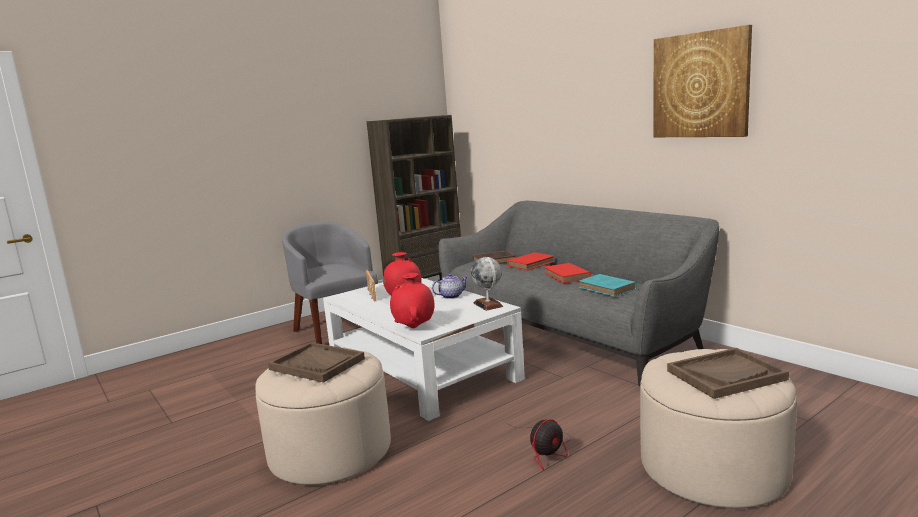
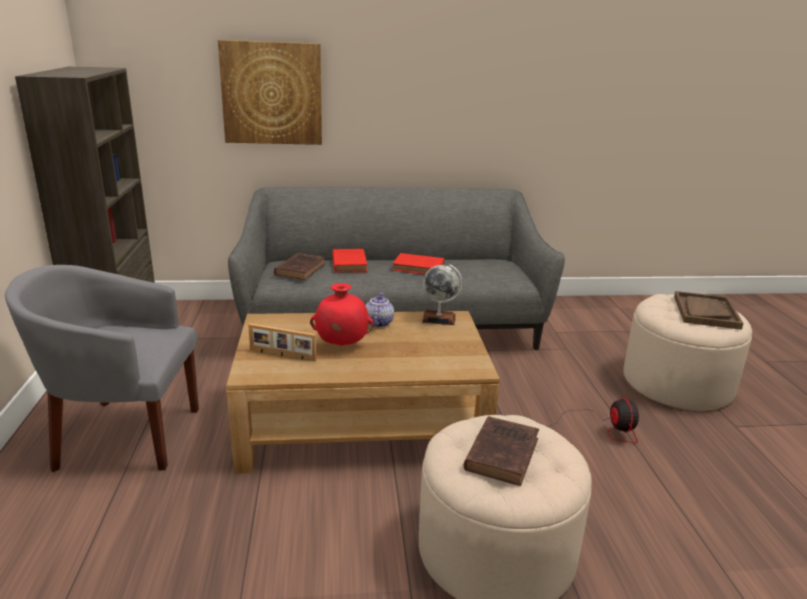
camera: 60 degrees left, 10 degrees up
(317, 364) = (502, 453): brown tray -> brown book
(414, 327) = (453, 369): red vase -> none
(422, 370) = (363, 423): white coffee table -> brown coffee table
(608, 289) = (482, 270): turquoise book -> none
(700, 85) = (501, 63): picture -> picture (272, 93)

